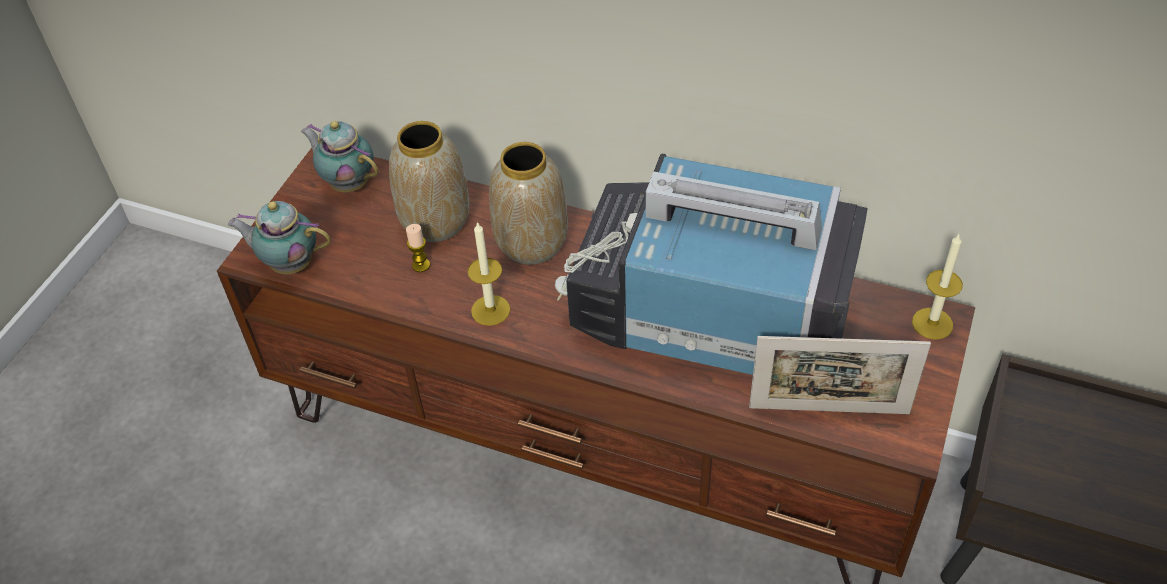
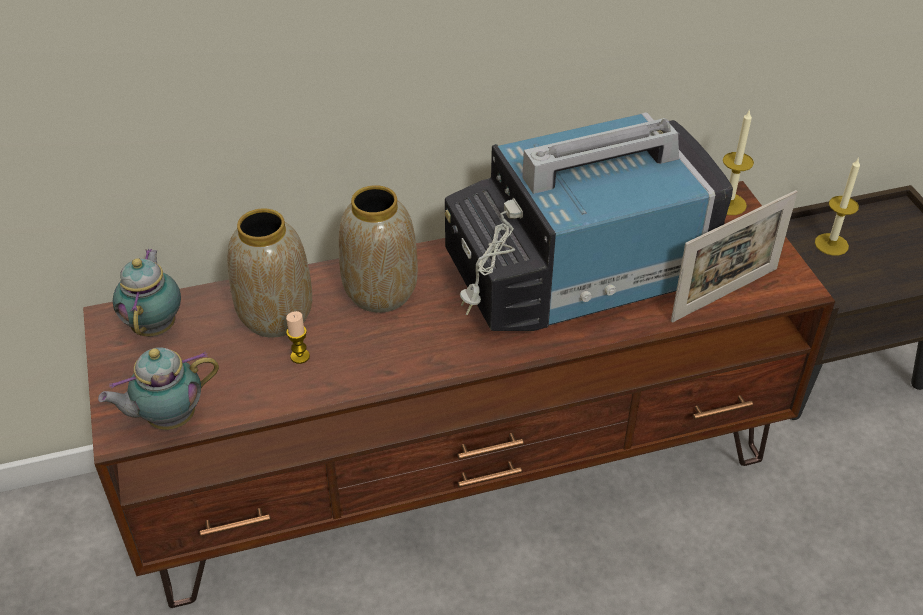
camera: 40 degrees left, 5 degrees down
(348, 183) = (156, 325): teapot -> teapot turned 90 degrees clockwise
(490, 310) = (400, 359): candle -> candle (831, 244)

